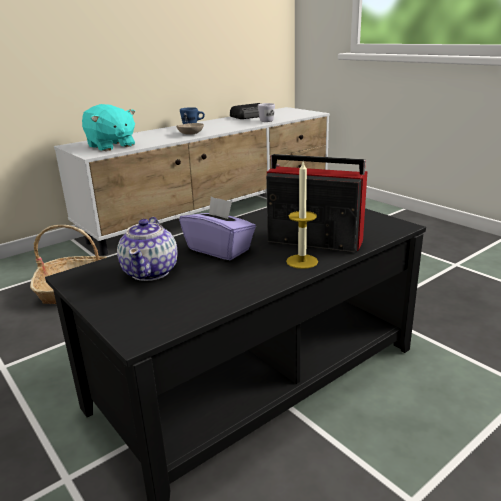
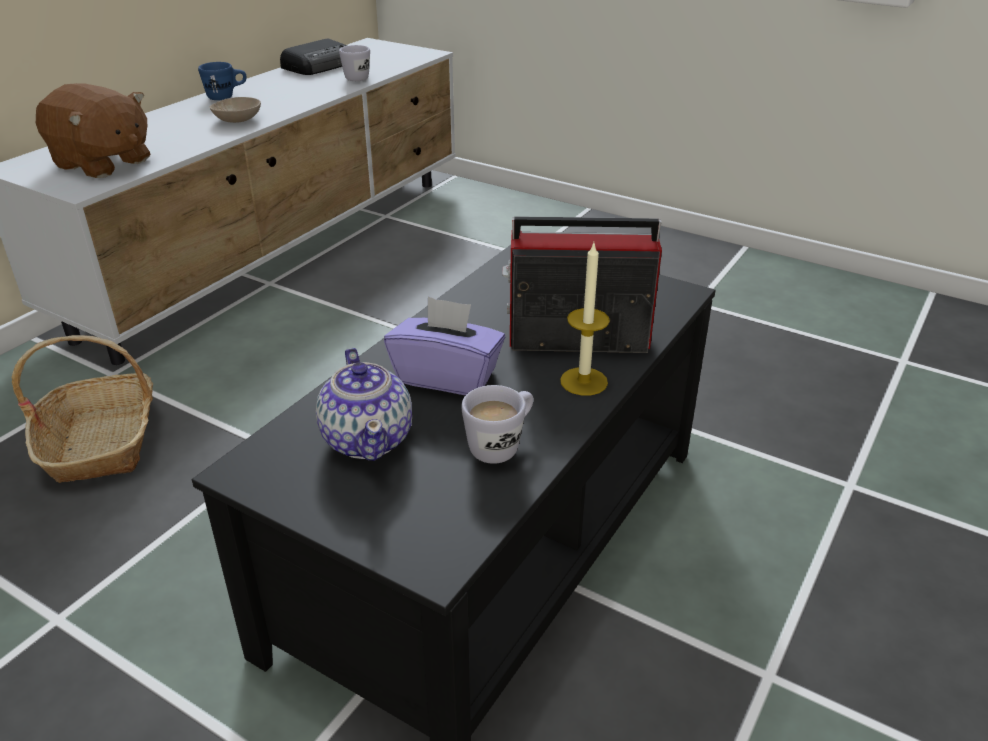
camera: 20 degrees left, 10 degrees up
(111, 146) = (102, 163): turquoise plush toy -> brown plush toy
(225, 285) = (501, 445): none -> white mug

